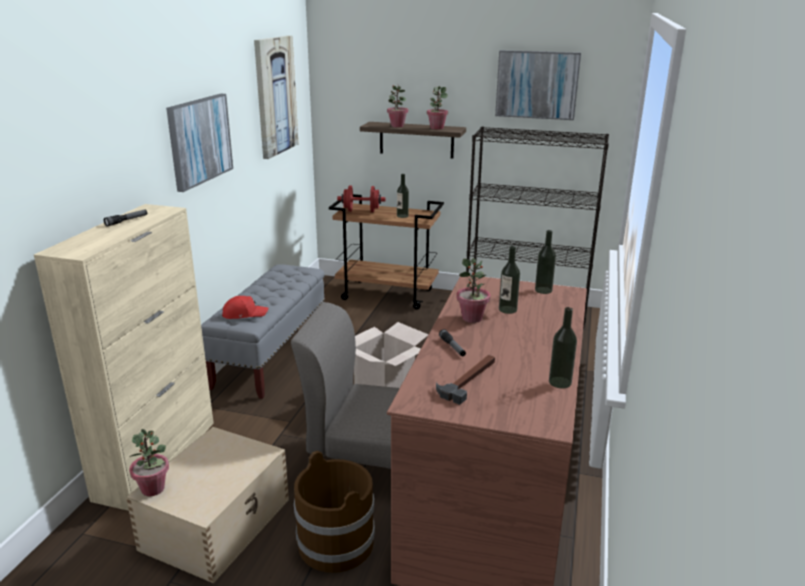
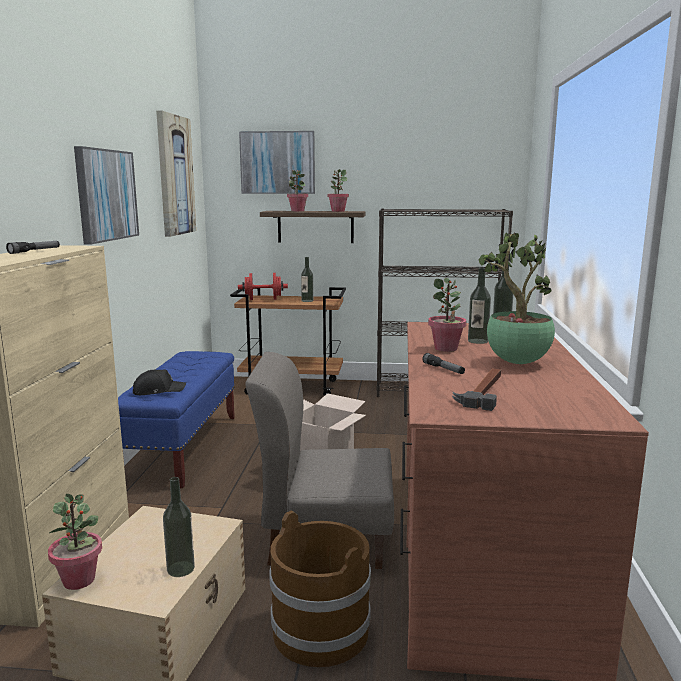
camera: 10 degrees left, 10 degrees down
(244, 314) = (158, 390): red cap -> black cap
(271, 356) = (182, 447): grey bench -> blue bench
(522, 344) = (516, 363): none -> potted plant
(537, 85) = (433, 166): picture -> picture (277, 162)
(560, 382) = (585, 387): bottle -> bottle (180, 569)

